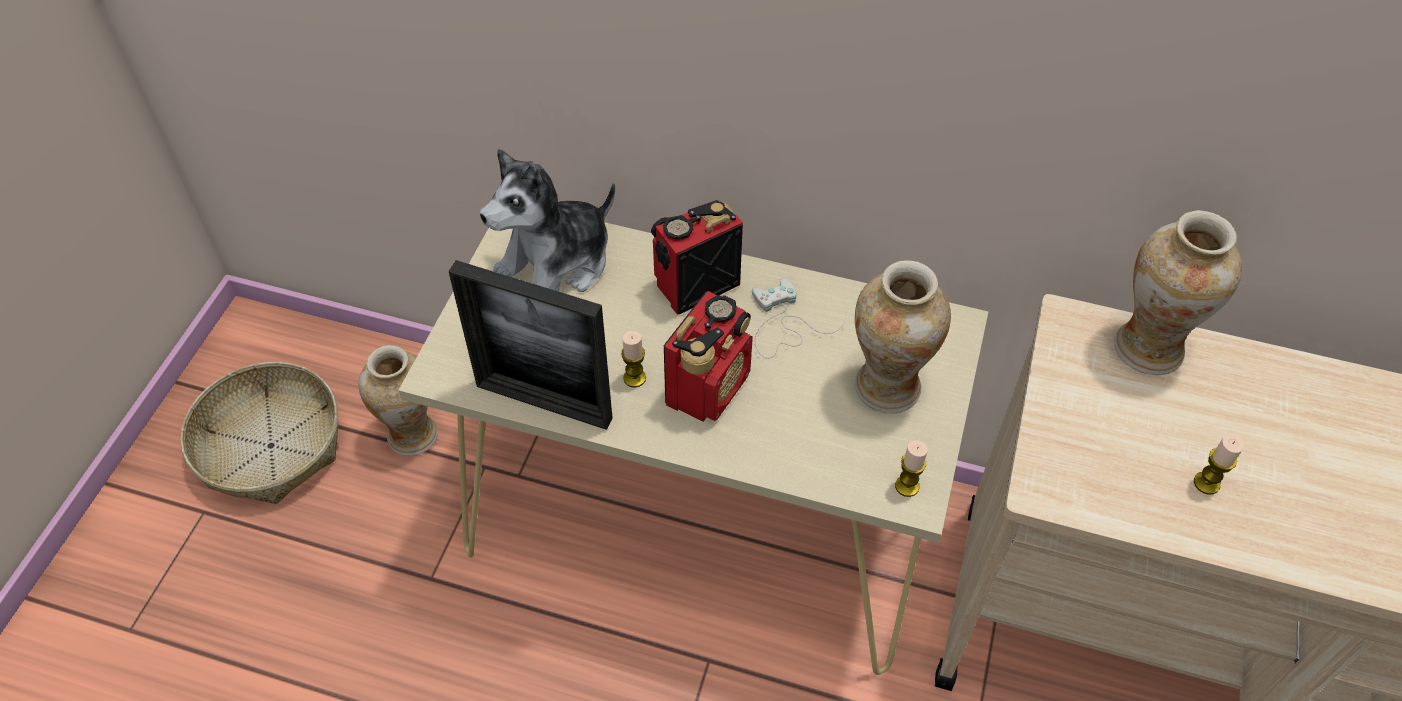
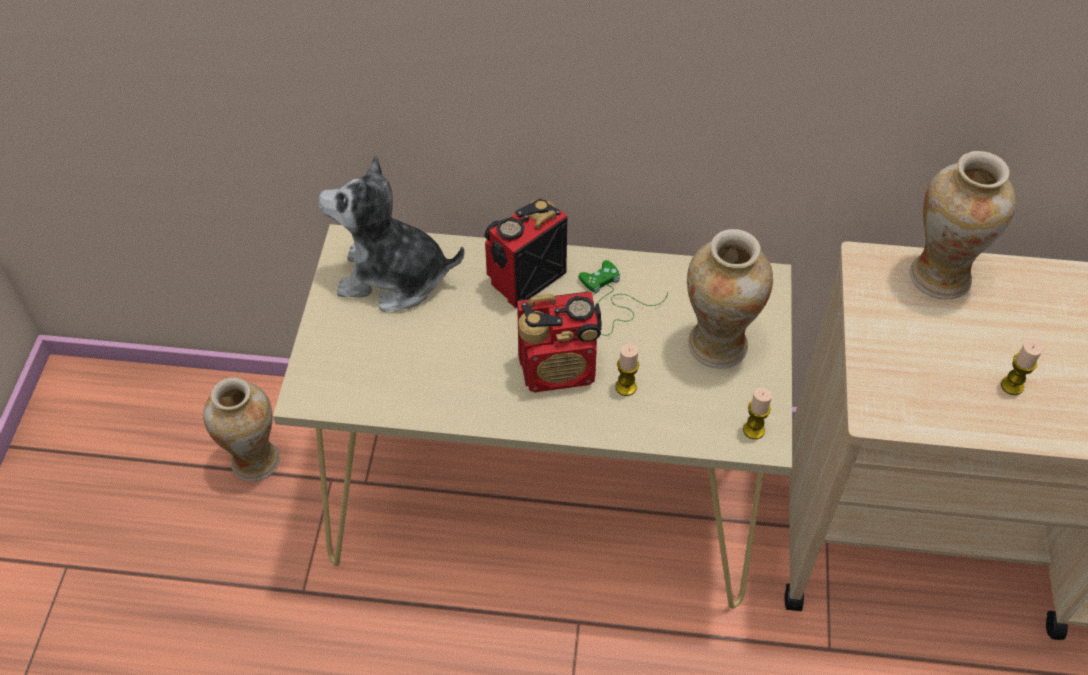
camera: 10 degrees left, 0 degrees up
(271, 445) = (118, 492): basket -> none
(544, 402) = (412, 406): picture frame -> none
(556, 264) = (393, 278): plush toy -> plush toy turned 60 degrees clockwise
(634, 378) = (489, 371): candle -> candle (626, 387)
(709, 387) = (559, 369): radio -> radio turned 60 degrees clockwise
(783, 324) = (612, 302): white game controller -> green game controller

